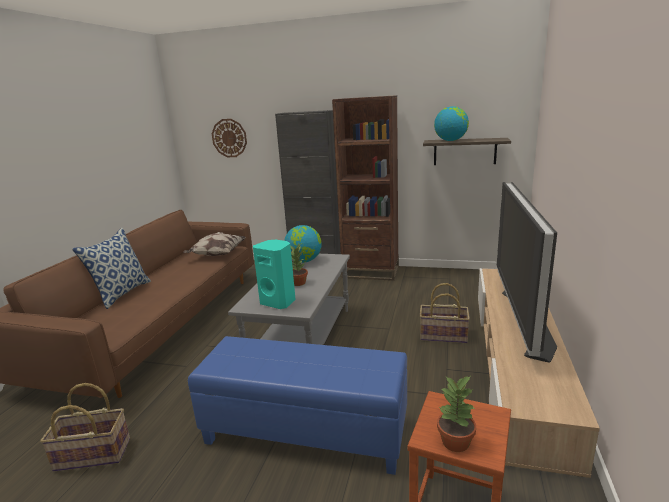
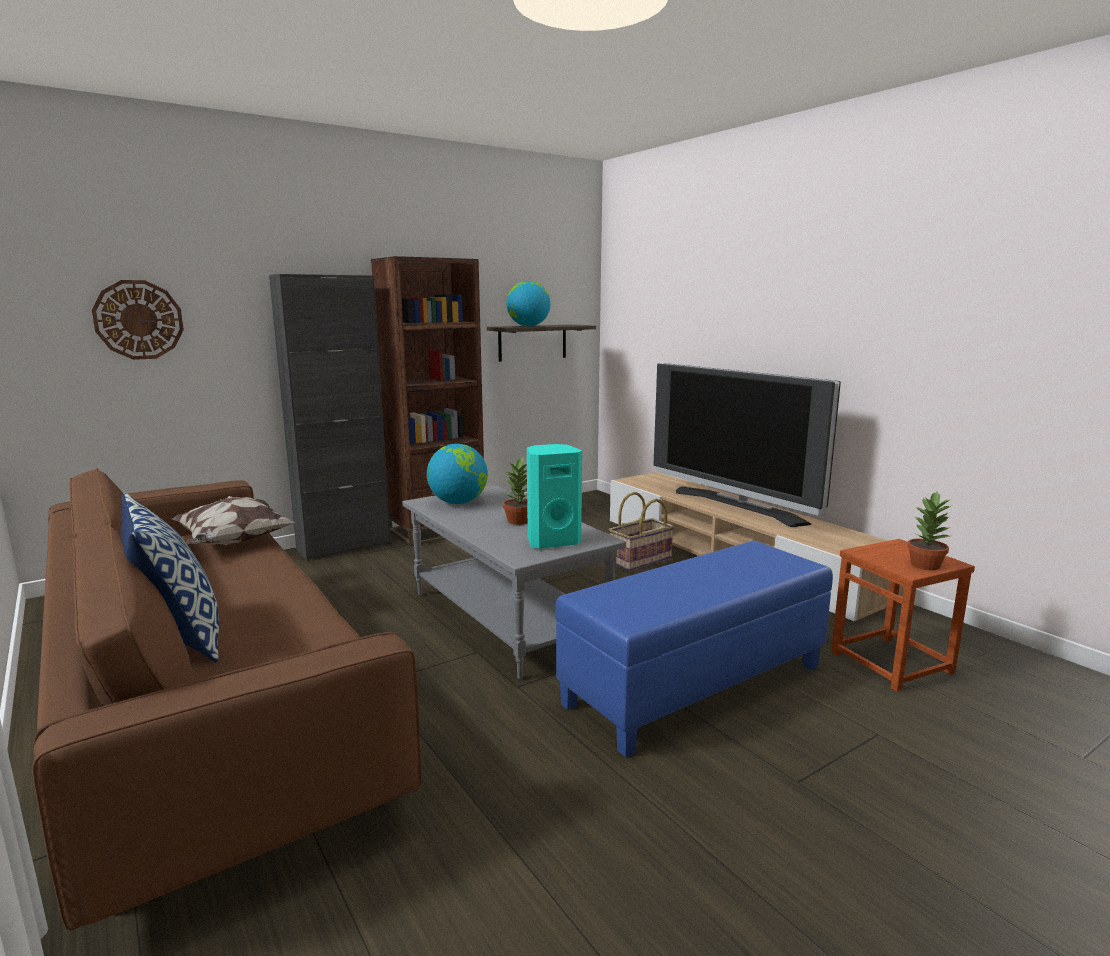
camera: 50 degrees left, 5 degrees down
(92, 455) = (511, 871): basket -> none

